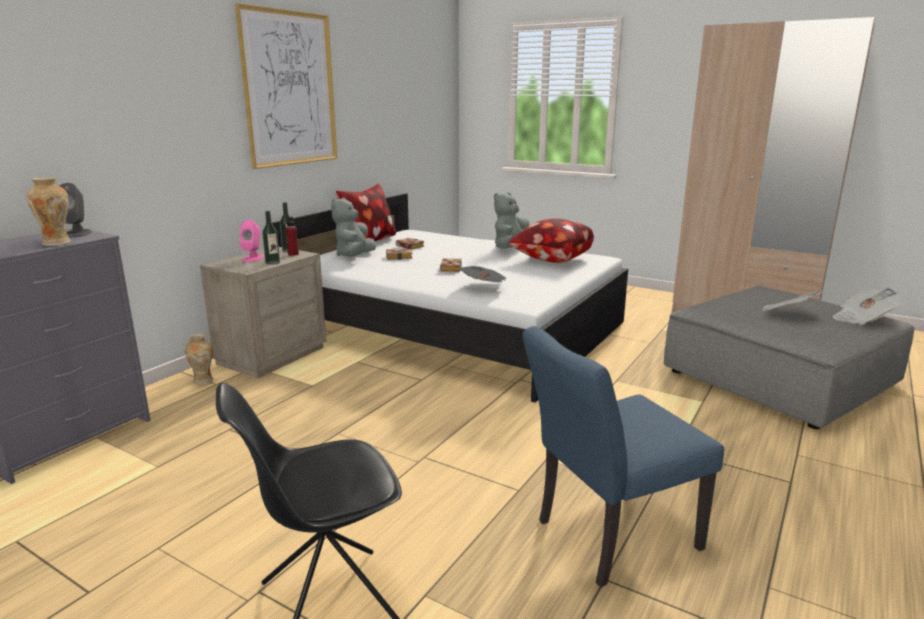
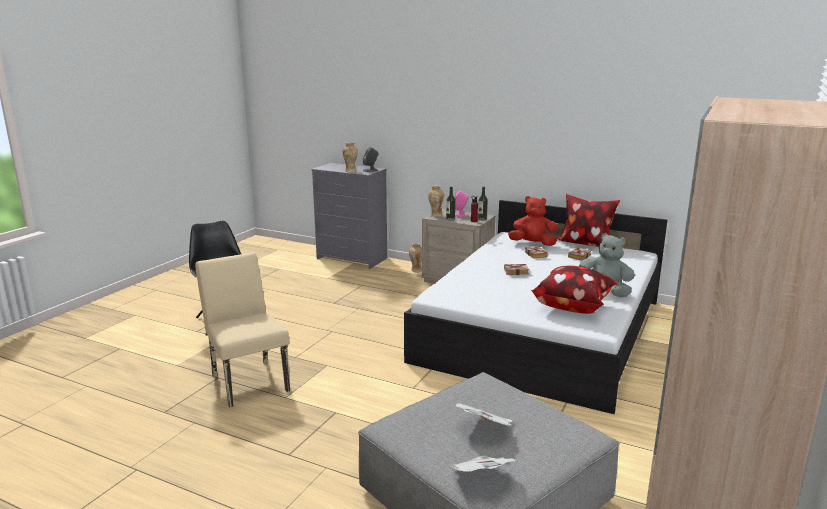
camera: 85 degrees right, 0 degrees up
(241, 268) = (435, 215): none -> vase
(290, 89) = (538, 111): picture -> none
(354, 256) = (533, 244): grey plush toy -> red plush toy
(484, 288) = (466, 283): newspaper -> none
(607, 537) = (248, 380): blue chair -> beige chair

